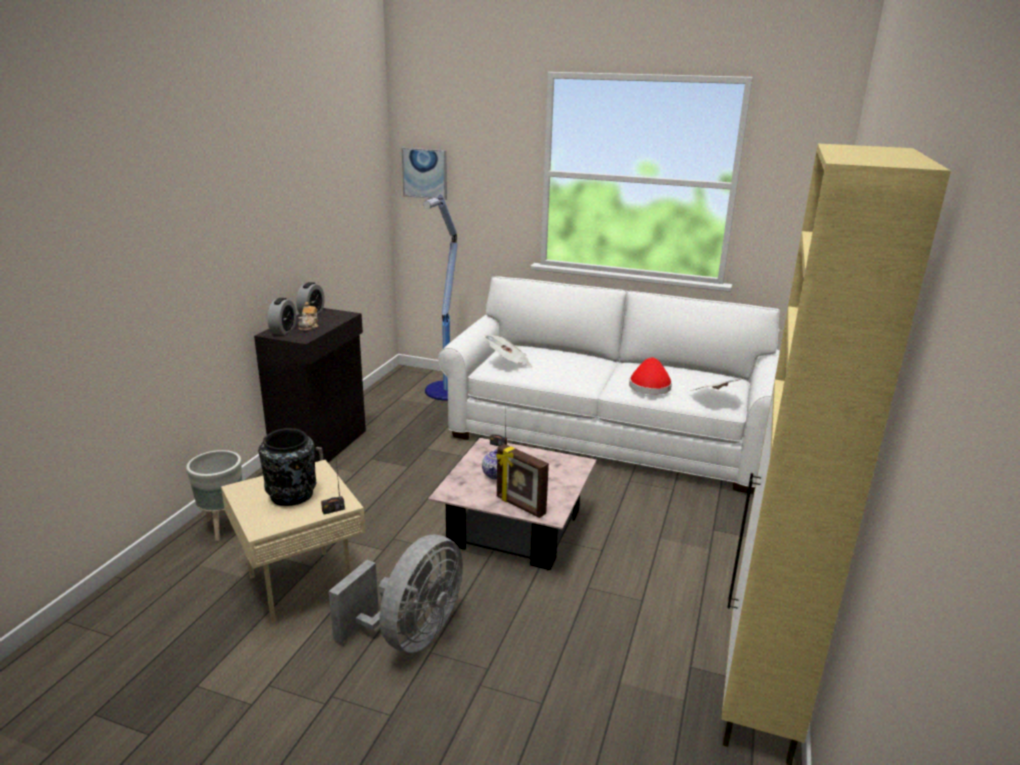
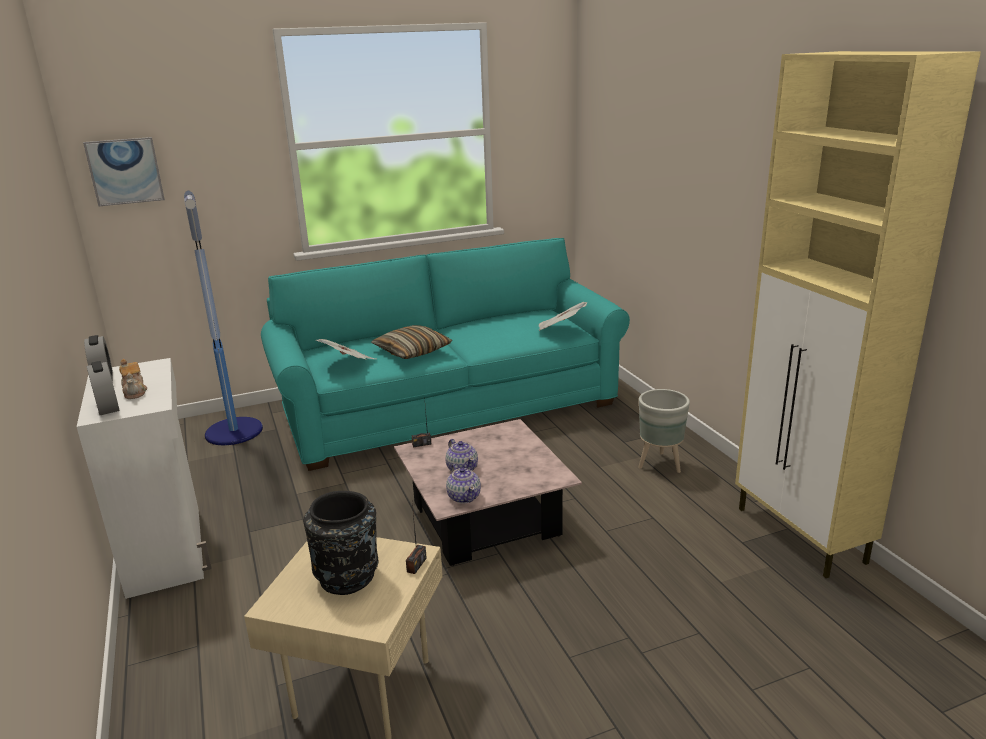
camera: 40 degrees left, 0 degrees up
(225, 527) = (175, 693): grey planter -> grey planter (660, 464)
(322, 446) = (167, 548): black cabinet -> white cabinet
(410, 635) = (533, 656): grey fan -> none
(467, 493) = (464, 497): none -> teapot
(520, 506) = (524, 483): picture frame -> none
(566, 370) = (412, 351): none -> pillow
(608, 435) = (449, 407): white sofa -> turquoise sofa
(649, 386) = (501, 338): red hat -> none

